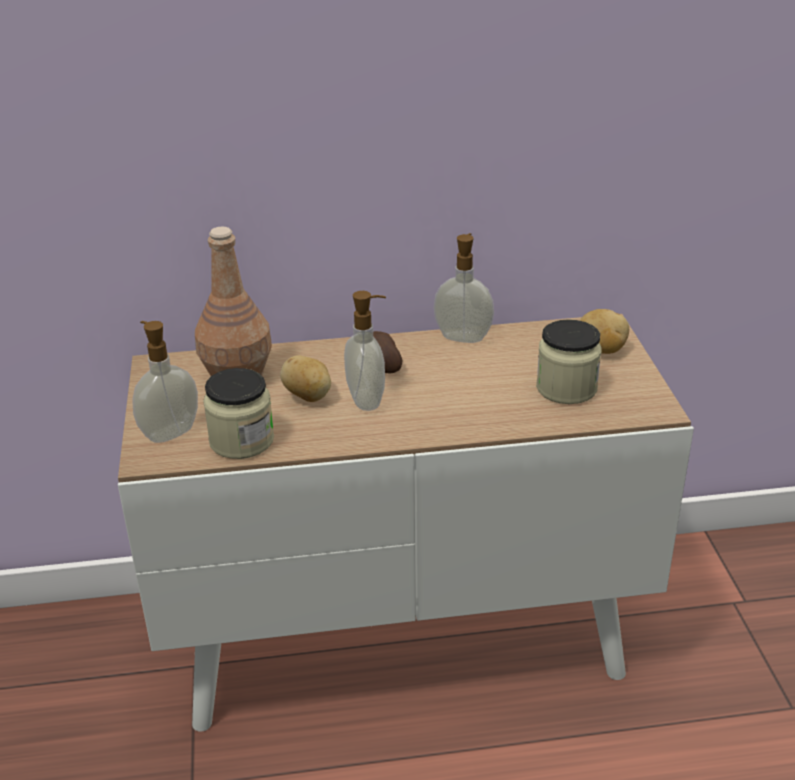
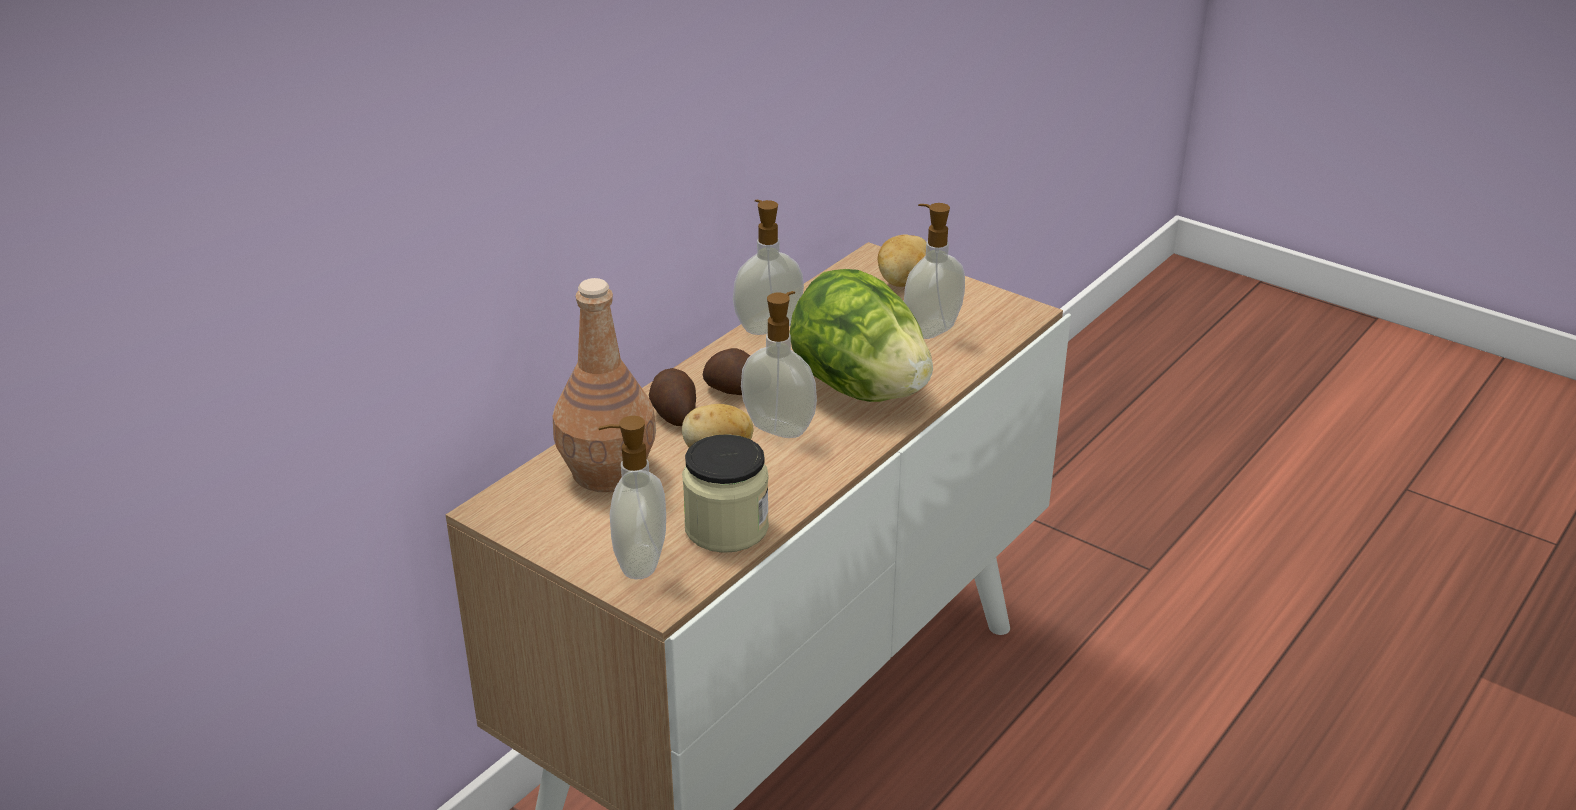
camera: 45 degrees left, 0 degrees up
(324, 361) = (674, 413): none -> potato
(454, 401) = (859, 388): none -> lettuce
(566, 388) = (930, 329): jar -> soap dispenser

